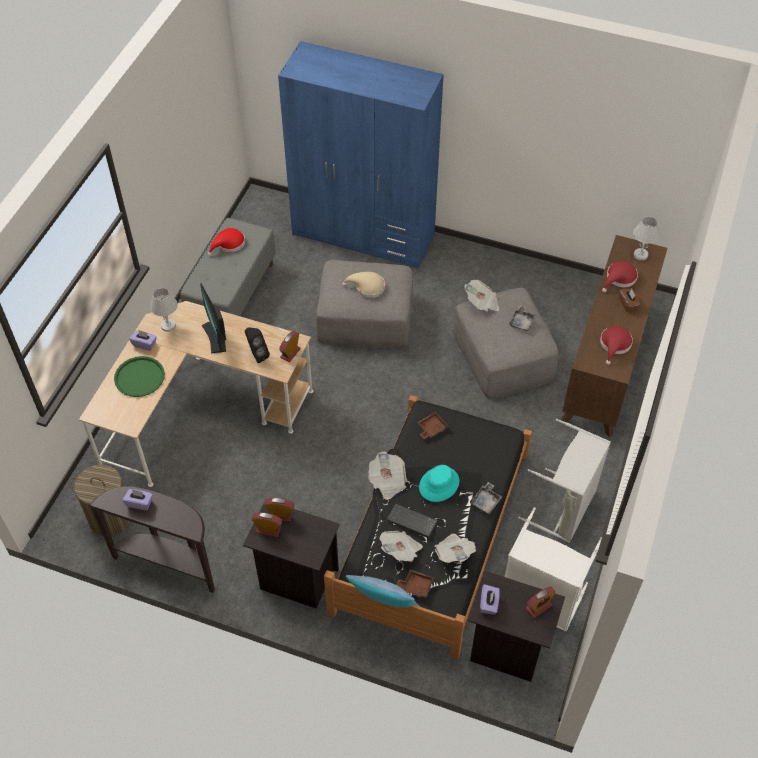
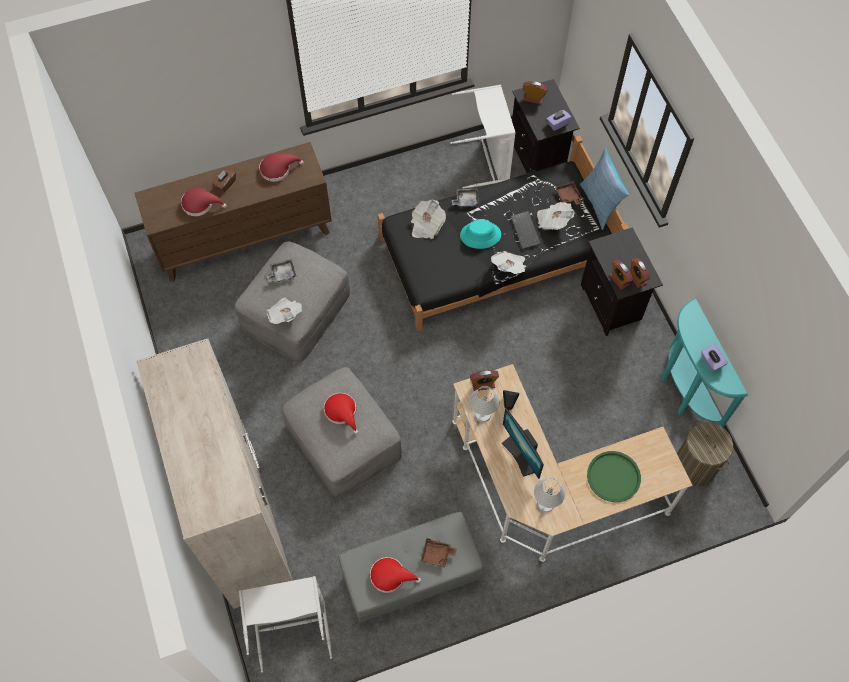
camera: 130 degrees left, 10 degrees up
(144, 344) = (581, 505): purple tissue box -> none
(169, 563) = (683, 392): brown console table -> turquoise console table
(215, 337) = (521, 455): monitor -> monitor turned 120 degrees clockwise
(363, 235) = (242, 521): blue wardrobe -> beige wardrobe
(367, 287) = (342, 412): beige hat -> red hat
(431, 428) = (437, 273): brown tray -> brown tray (437, 554)
(454, 553) = (523, 192): newspaper -> newspaper (426, 225)
(565, 509) = (404, 187): grey laundry basket -> grey laundry basket (291, 626)
(641, 255) = (158, 205): white table lamp -> white table lamp (482, 414)

